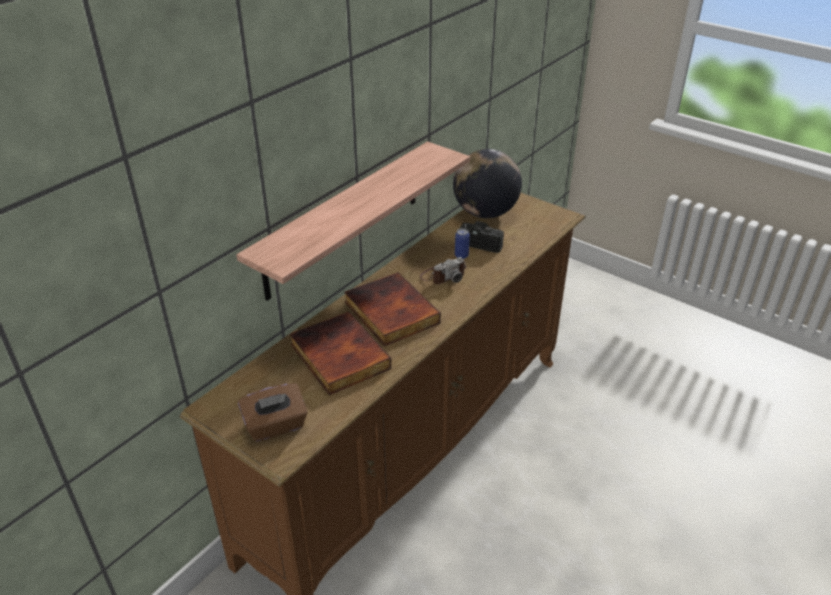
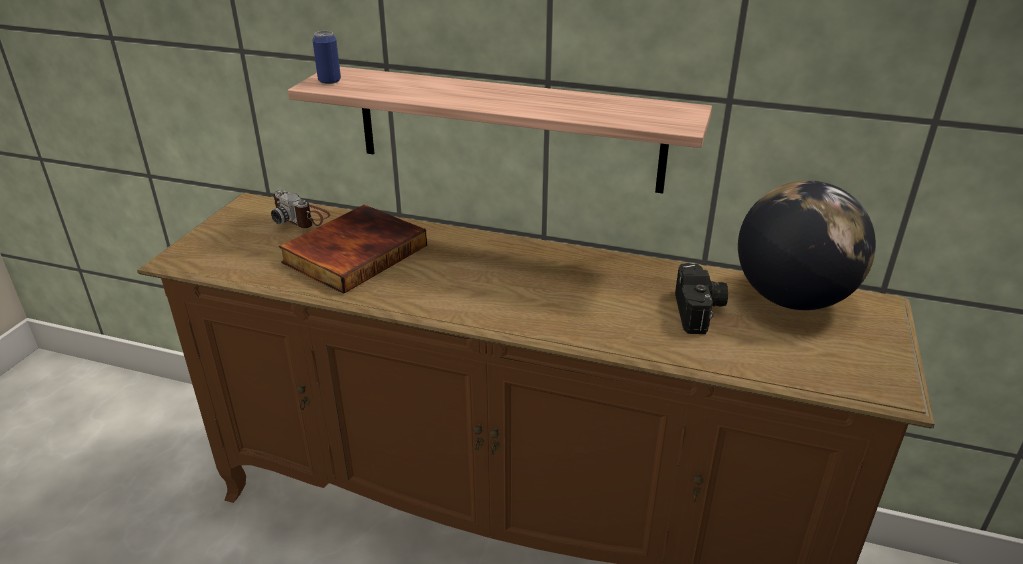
camera: 70 degrees right, 5 degrees down
(276, 426) = (223, 244): brown tissue box -> none
(389, 313) = (461, 268): book -> none
(443, 275) = (578, 293): camera -> camera (302, 218)
(461, 255) = (644, 299): can -> can (329, 81)

